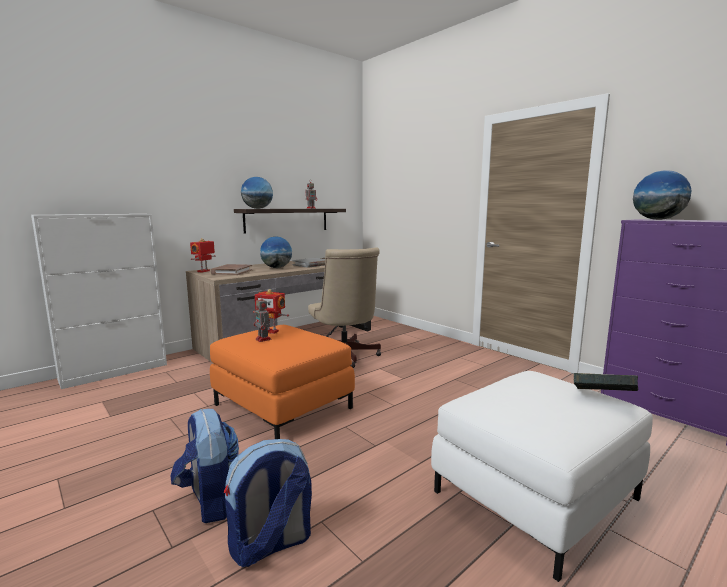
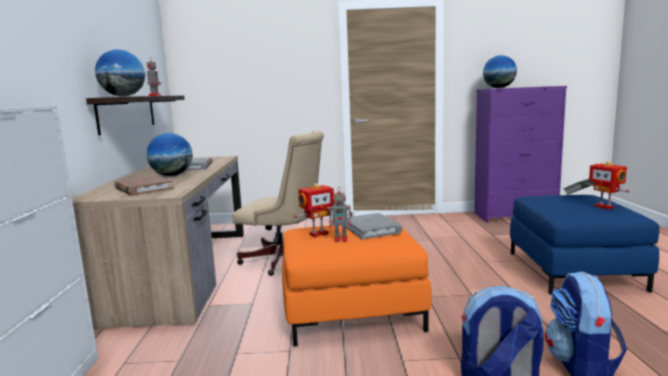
camera: 50 degrees left, 0 degrees up
(204, 271) = (97, 197): toy robot -> toy robot (604, 207)
(300, 341) = (372, 229): none -> grey book
(535, 495) = (573, 270): white ottoman -> blue ottoman

